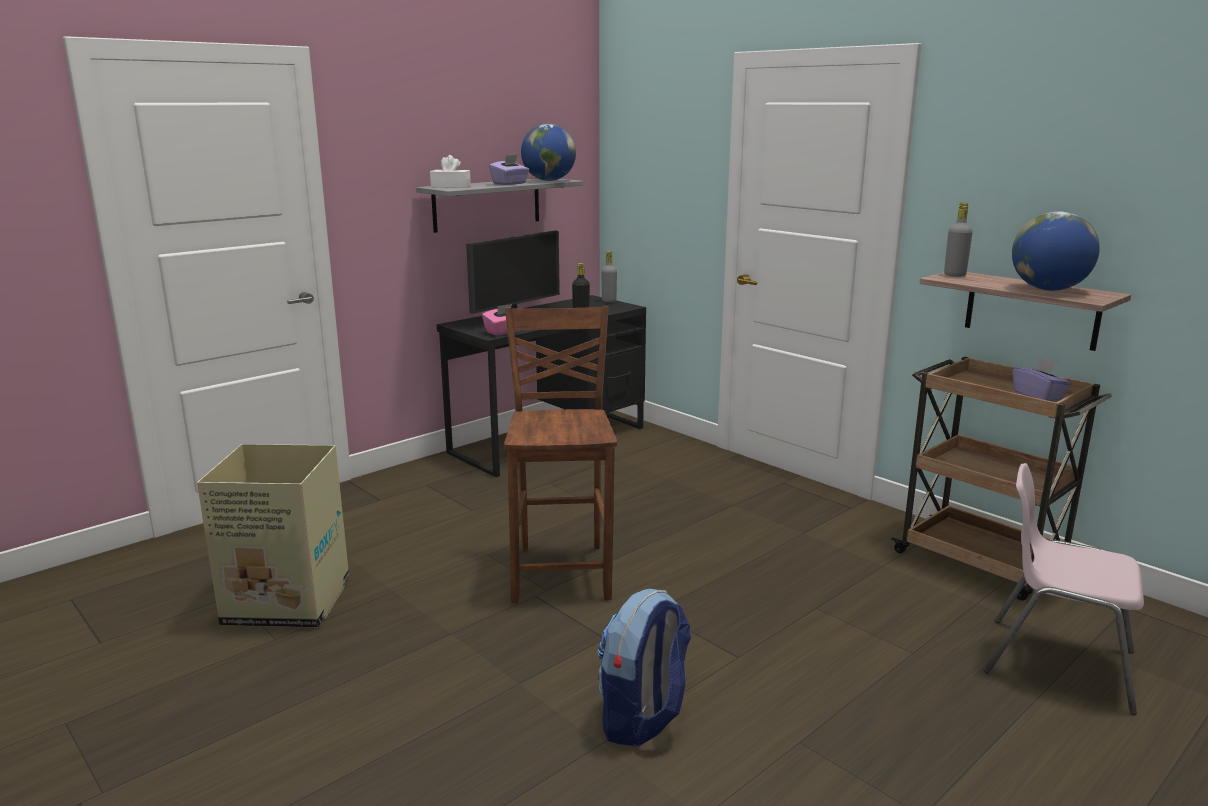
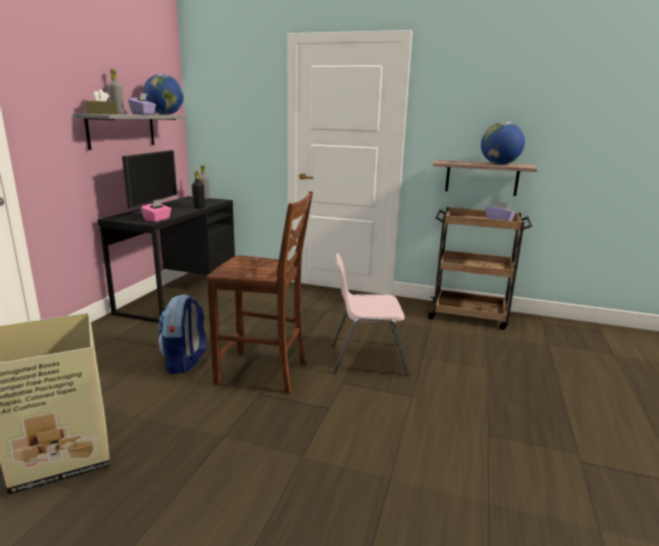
camera: 30 degrees left, 0 degrees up
(450, 186) = (103, 113): white tissue box -> brown tissue box
(562, 571) = (264, 373): brown chair -> brown chair turned 135 degrees clockwise
(643, 719) = (399, 452): backpack -> backpack (185, 362)
(954, 275) = (445, 161): grey bottle -> grey bottle (117, 114)
(1056, 662) = (545, 355): pink chair -> pink chair (366, 358)

